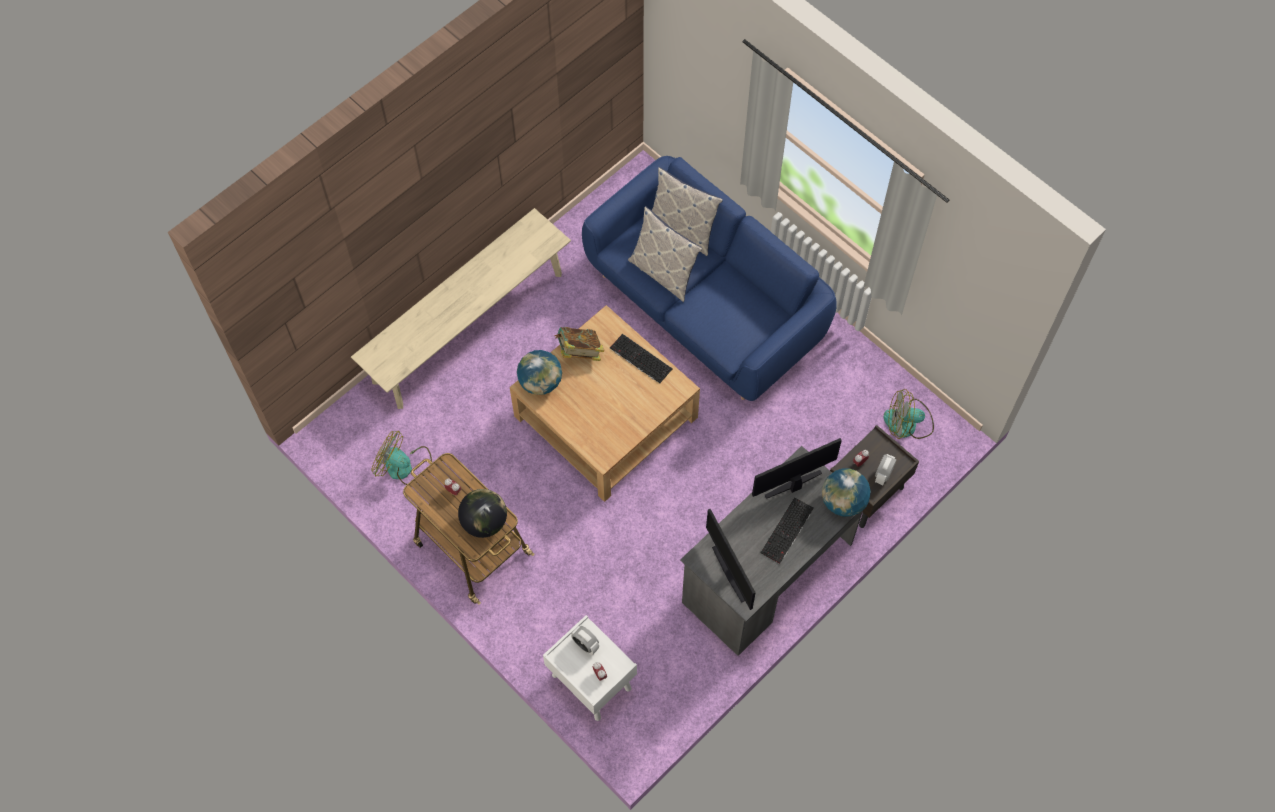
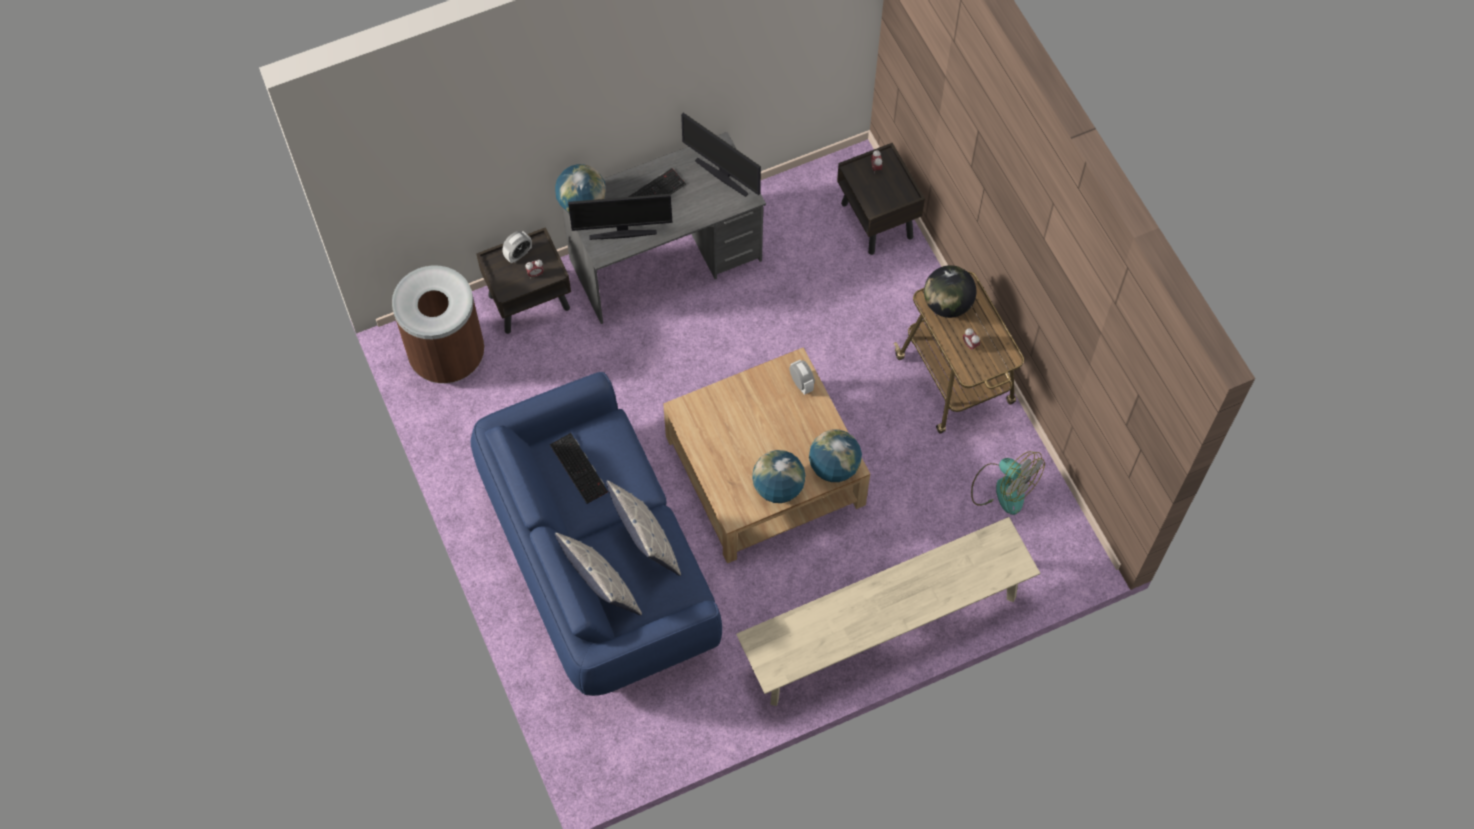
camera: 160 degrees left, 0 degrees up
(579, 352) = (778, 487): book -> globe
(585, 645) = (880, 196): alarm clock -> alarm clock (801, 384)
(590, 681) = (877, 221): white nightstand -> brown nightstand
(639, 359) = (714, 457): keyboard -> keyboard (580, 468)
(730, 573) = (723, 176): monitor -> monitor turned 135 degrees clockwise
(908, 424) = (448, 356): fan -> brown trash can

